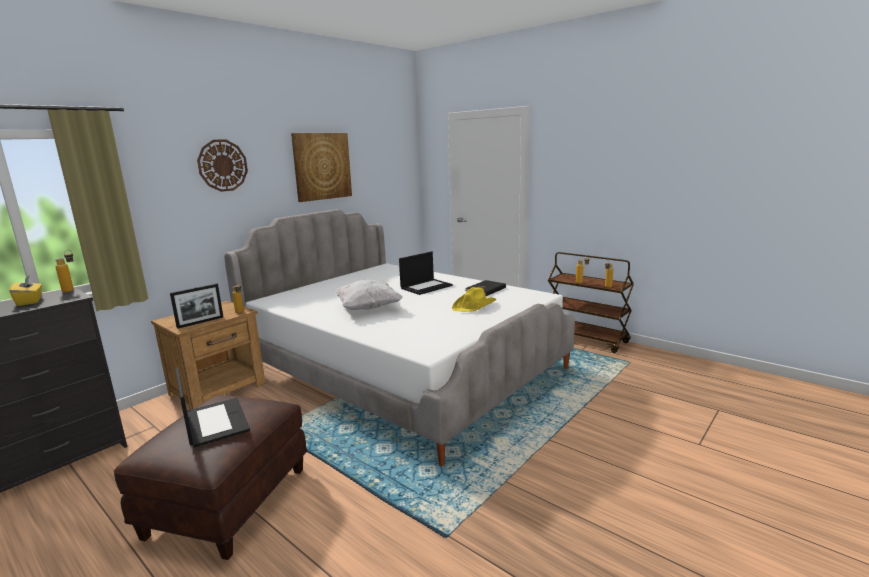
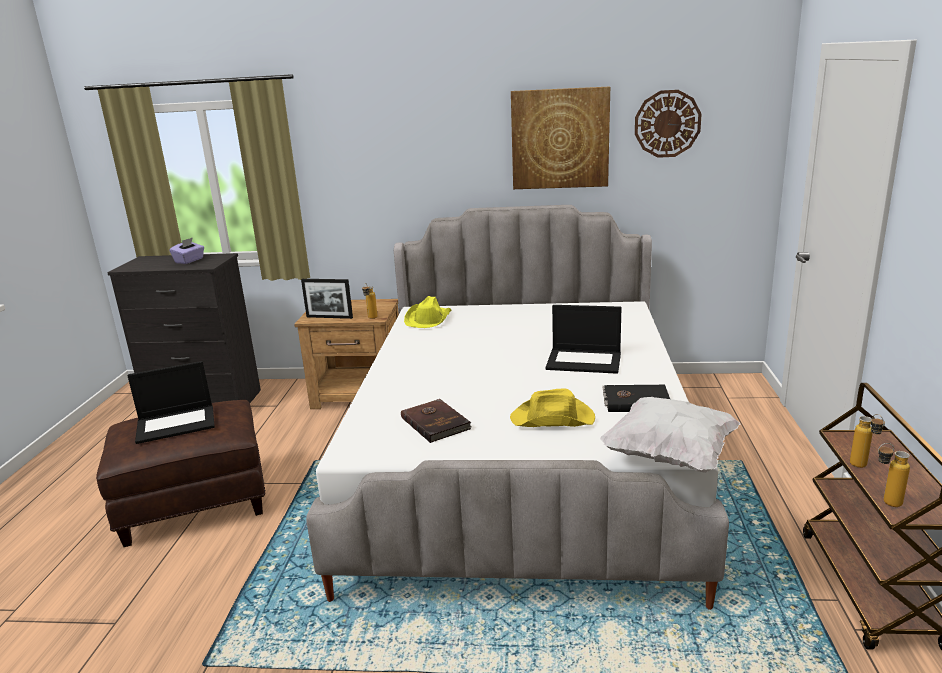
camera: 55 degrees right, 5 degrees up
(30, 301) = (189, 261): yellow tissue box -> purple tissue box
(72, 290) = (228, 256): bottle -> none
(214, 422) = (177, 423): laptop -> laptop turned 45 degrees clockwise
(222, 165) = (408, 136): wall clock -> wall clock (667, 124)
(286, 300) = (428, 319): none -> yellow hat
(368, 308) = (455, 364): white pillow -> white pillow (669, 455)
(431, 327) = (436, 422): none -> brown book

